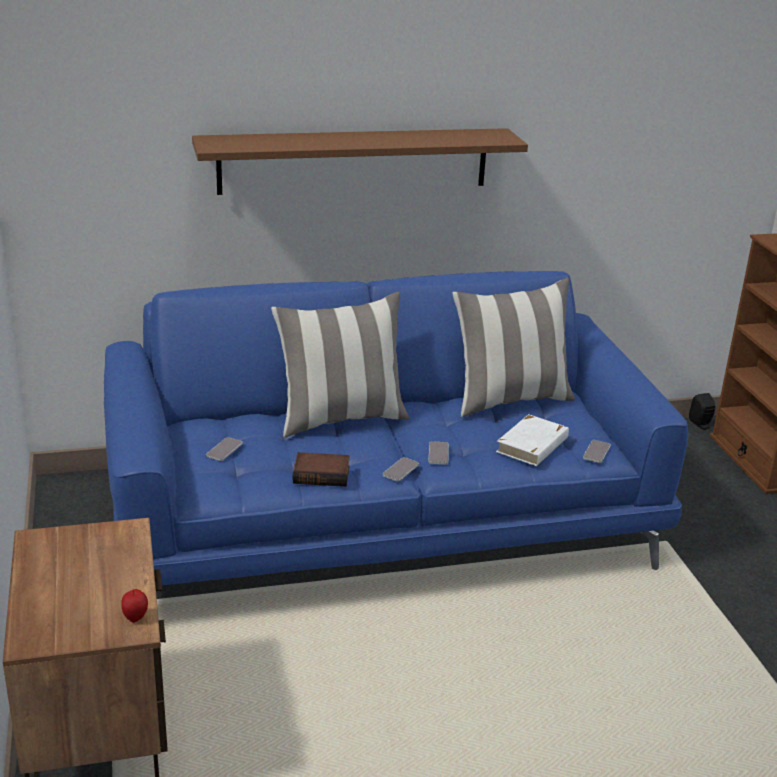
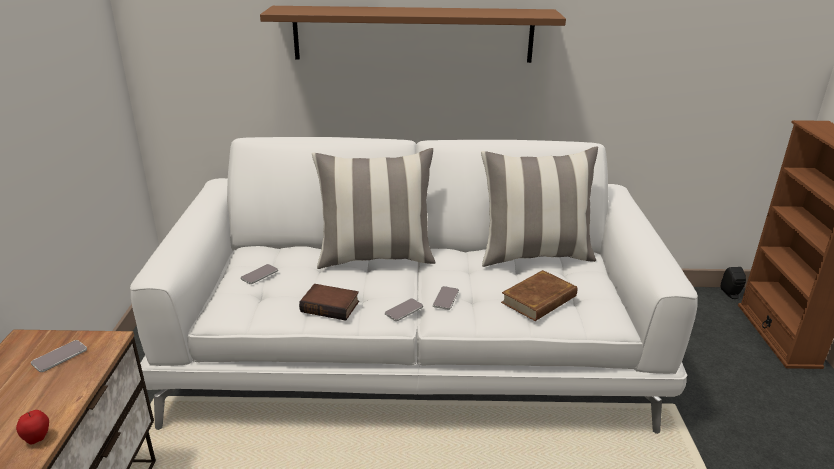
camera: 15 degrees right, 0 degrees up
(382, 520) = (415, 348): blue sofa -> white sofa
(533, 445) = (539, 300): white book -> brown book
(596, 452) = (601, 313): phone -> phone (59, 357)

